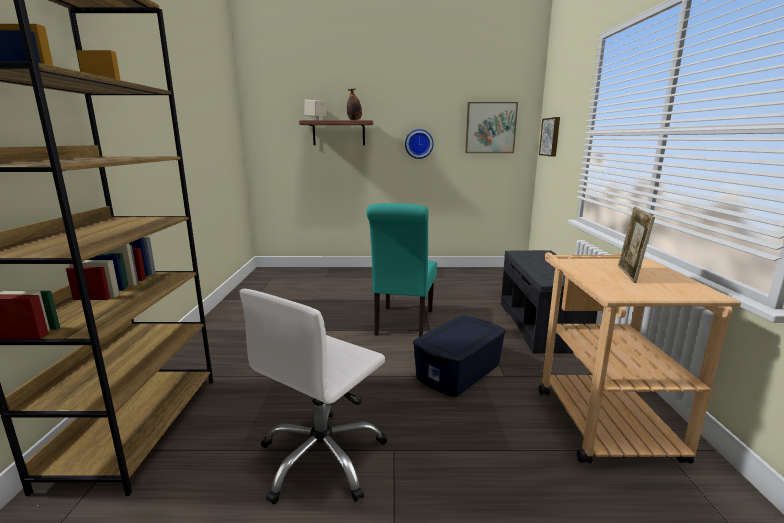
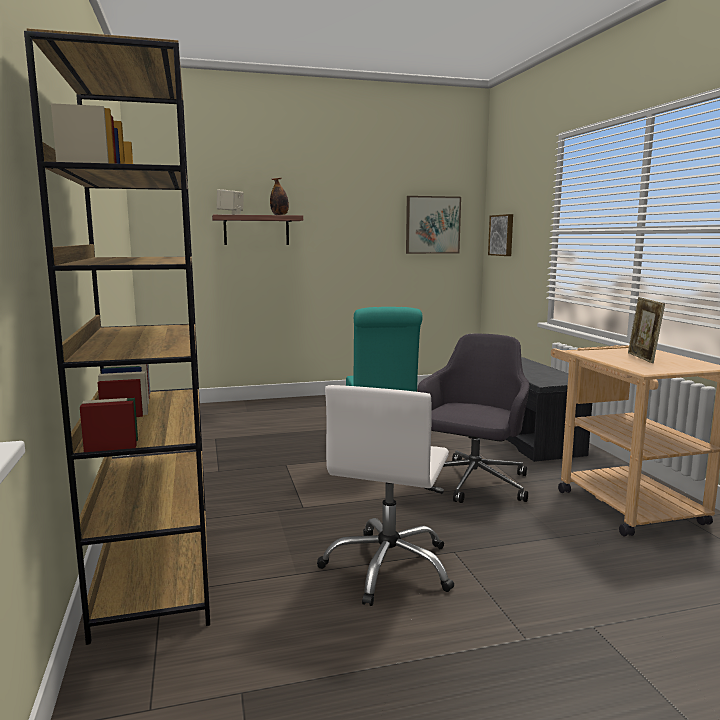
camera: 15 degrees left, 5 degrees down
(419, 144) = (353, 243): wall clock -> none
(459, 371) = (472, 484): blue storage box -> grey office chair

